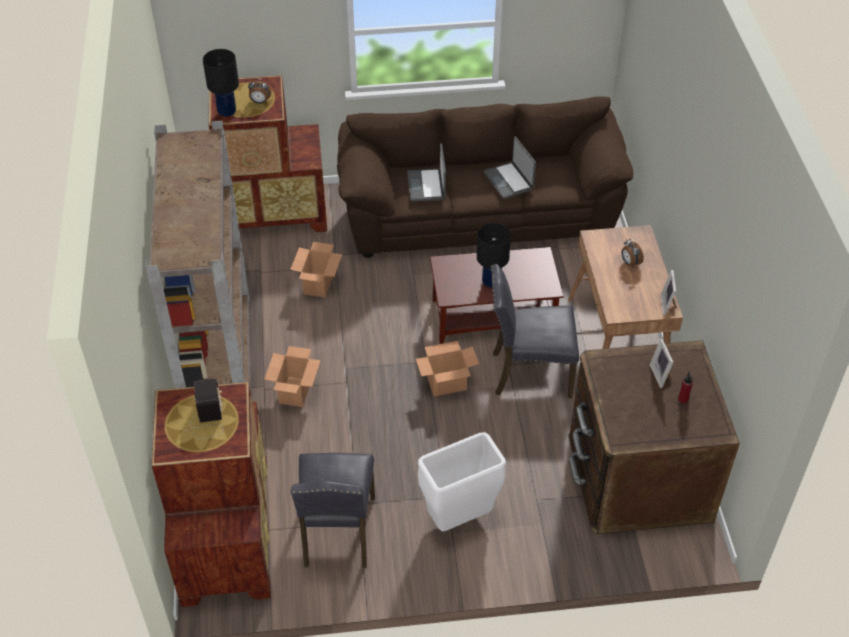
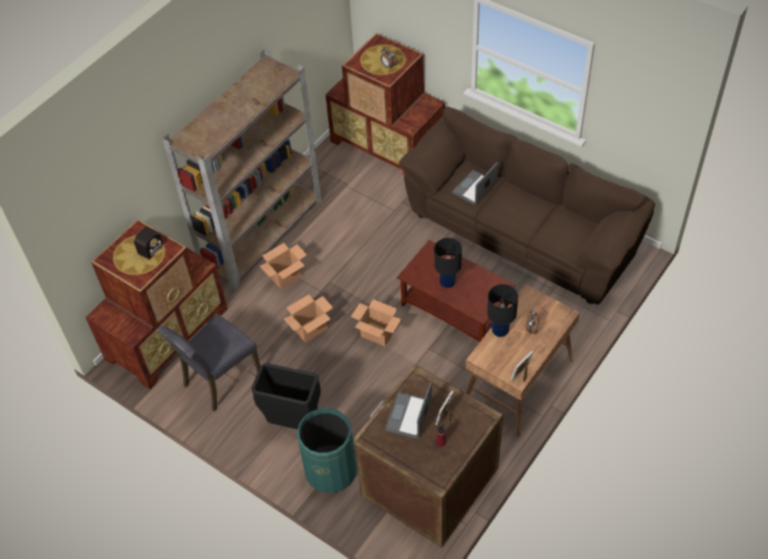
camera: 45 degrees right, 5 degrees up
(226, 113) = (361, 62): black table lamp -> black table lamp (500, 331)
(318, 284) = (371, 216): cardboard box -> cardboard box (311, 329)
(460, 519) = (293, 423): white trash can -> black trash can
(509, 181) = (535, 218): laptop -> laptop (409, 416)
(529, 373) = (435, 363): grey chair -> none
(545, 533) = (331, 471): none -> green trash can

